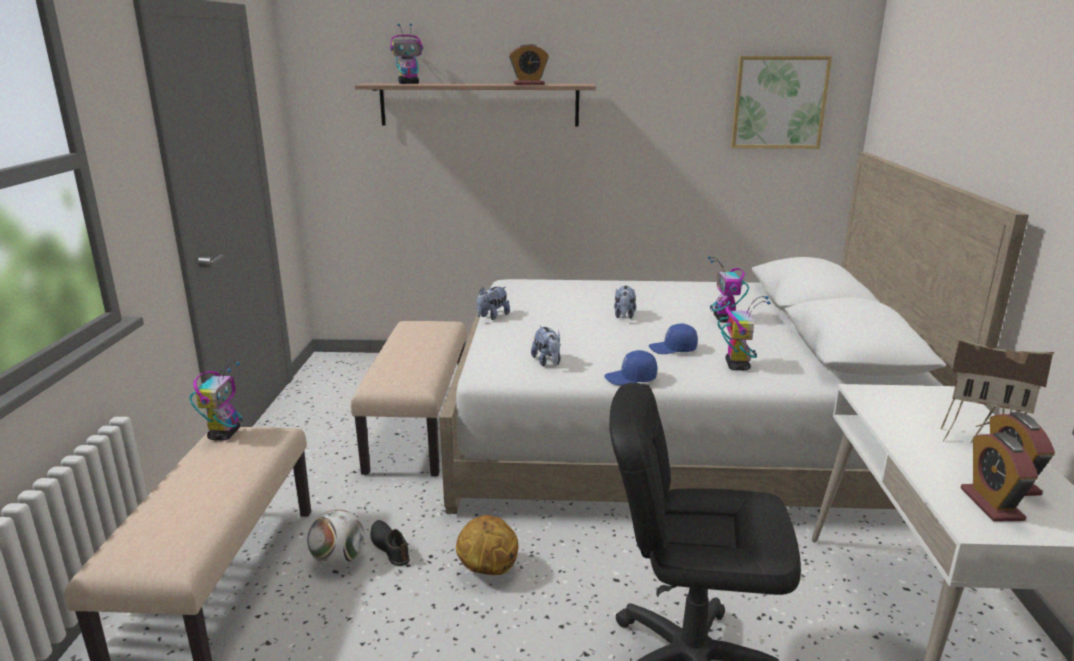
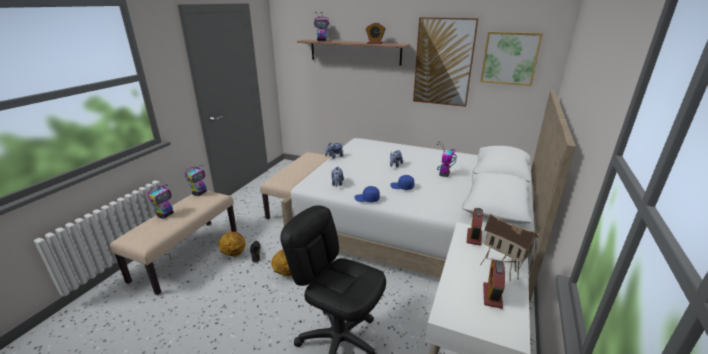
camera: 20 degrees right, 5 degrees up
(338, 560) = (233, 254): football -> basketball
(661, 116) = (443, 62): none -> picture
(737, 365) = (425, 201): toy robot -> toy robot (165, 215)
(991, 504) = (467, 306): alarm clock -> alarm clock (474, 237)

